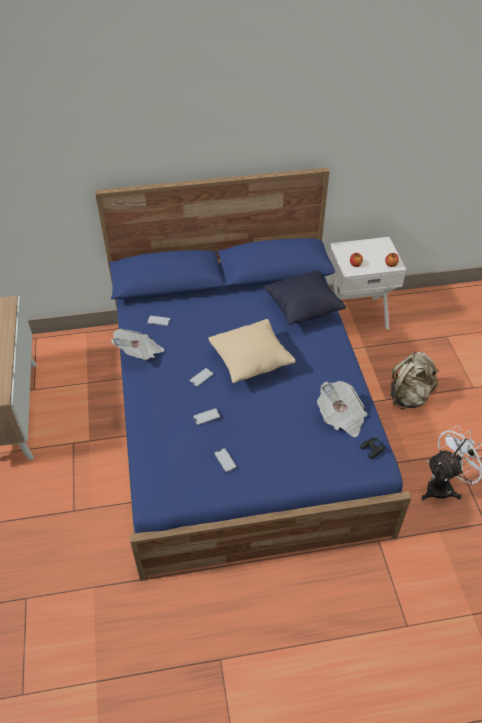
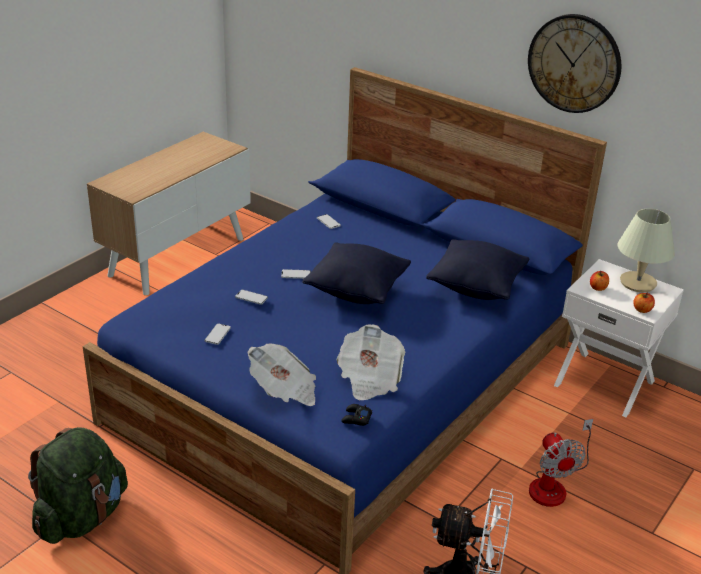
camera: 45 degrees right, 15 degrees down
(139, 353) = (276, 232): newspaper -> newspaper (284, 390)
(226, 645) = (82, 517): none -> green backpack
(251, 362) = (357, 292): beige pillow -> black pillow
(293, 122) = (574, 63): none -> wall clock
(366, 247) = (637, 282): none -> beige table lamp
(409, 396) = (554, 485): beige backpack -> fan

